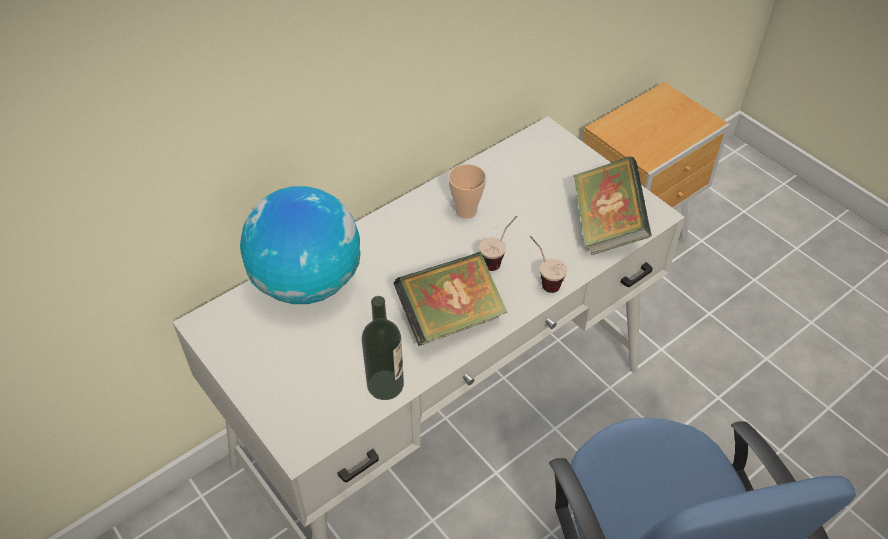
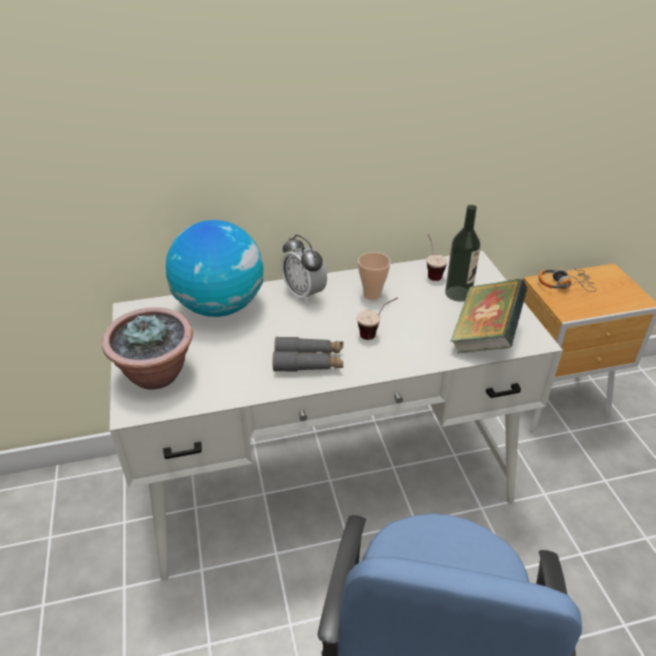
camera: 25 degrees right, 10 degrees down
(296, 395) = (157, 374): none -> potted plant
(385, 385) = (225, 390): bottle -> bottle (458, 293)
(392, 234) = (304, 294): none -> alarm clock
(450, 318) = (309, 361): book -> grey binoculars
(543, 279) = (403, 358): cup -> cup (431, 272)
(629, 124) = (564, 285): none -> headphones

